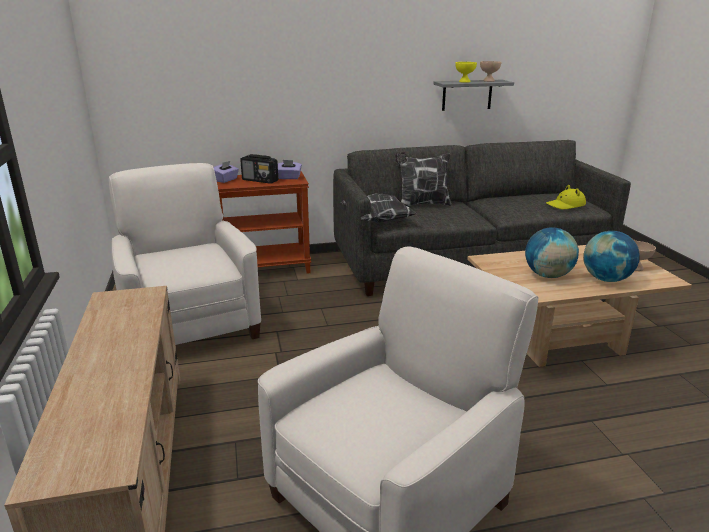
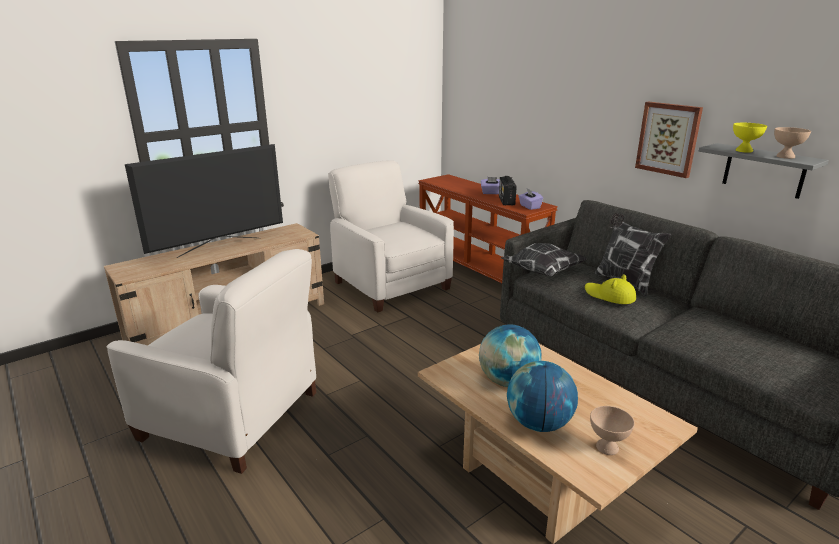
camera: 65 degrees right, 0 degrees up
(100, 361) = (219, 247): none -> television
(190, 324) = (390, 285): white armchair -> white armchair turned 75 degrees counterclockwise
(396, 85) = (668, 139): none -> picture
(565, 205) = (777, 367): yellow hat -> yellow hat (609, 295)

